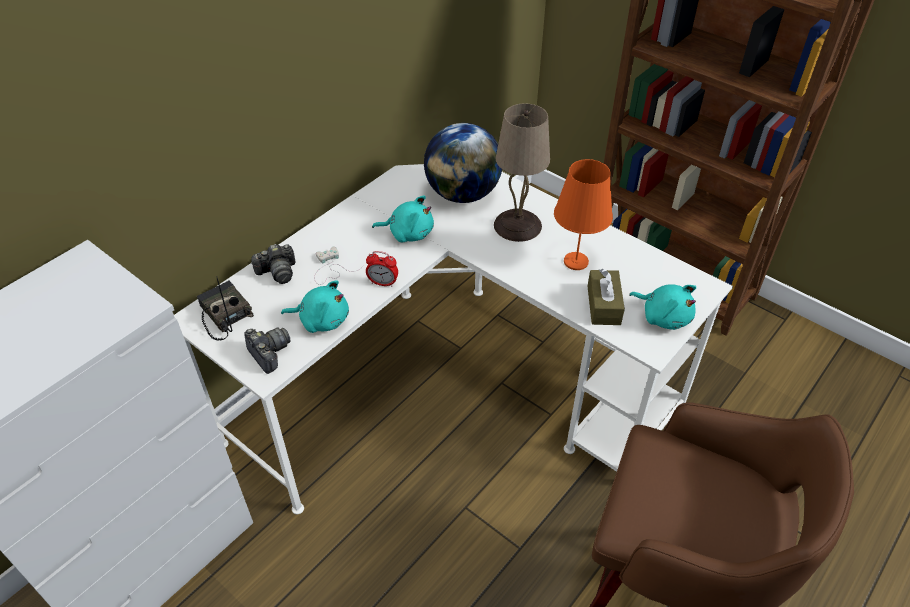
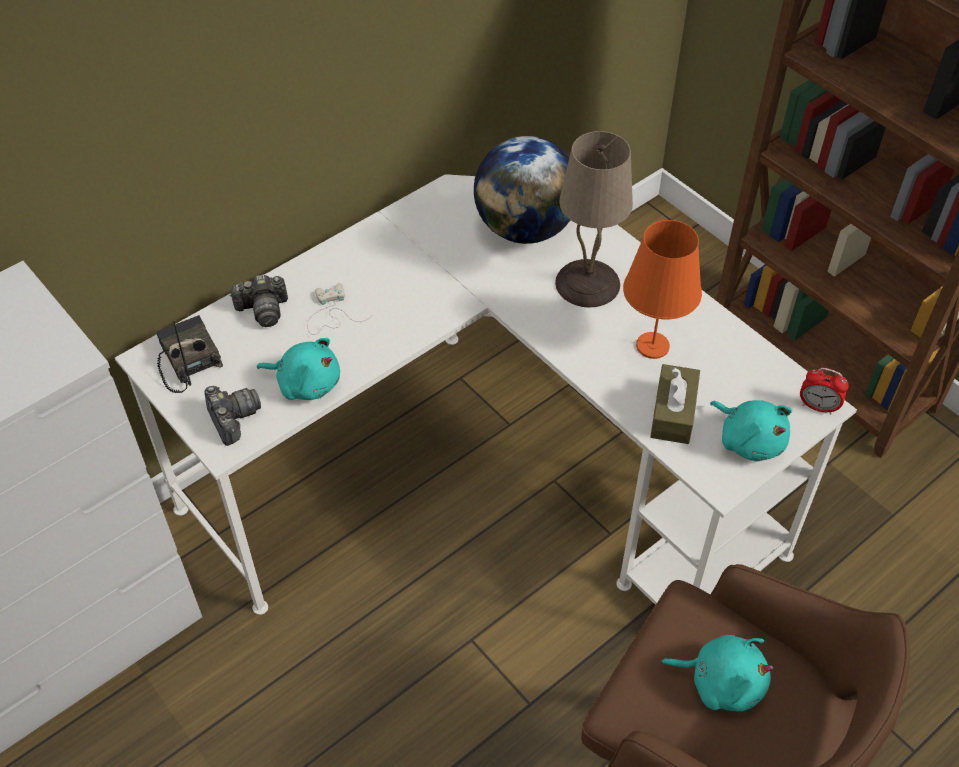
camera: 10 degrees right, 5 degrees up
(383, 283) = (393, 343): alarm clock -> alarm clock (818, 406)
(408, 233) = (440, 276): turquoise plush toy -> turquoise plush toy (721, 682)

